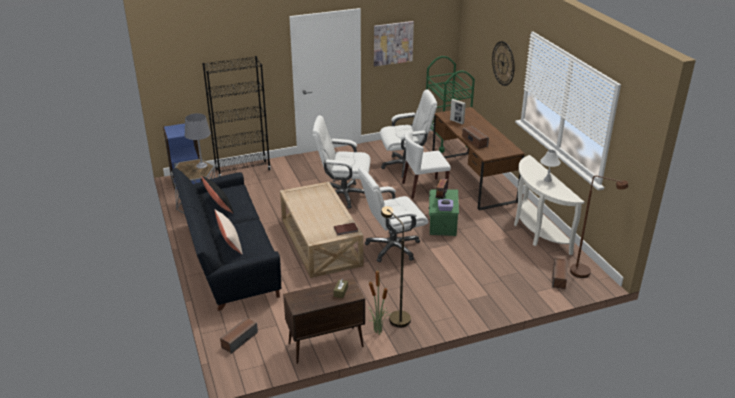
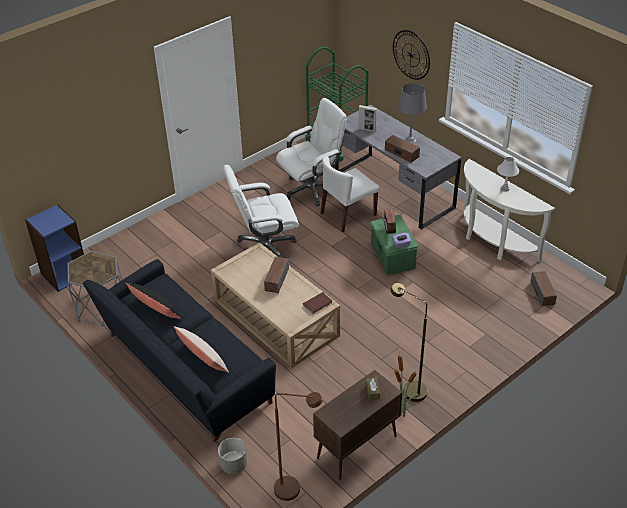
camera: 20 degrees left, 10 degrees up
(201, 165) = (100, 260): grey table lamp -> grey table lamp (409, 140)
(222, 329) = (233, 464): none -> grey planter
(239, 340) = (261, 471): speaker -> speaker (276, 279)
(243, 170) = (125, 241): black bookcase -> none
(392, 248) = (357, 303): white office chair -> none
(393, 43) = (267, 47): picture -> none
(473, 179) = (393, 190): brown desk -> grey desk
(586, 273) = (564, 279): brown floor lamp -> brown floor lamp (294, 489)

